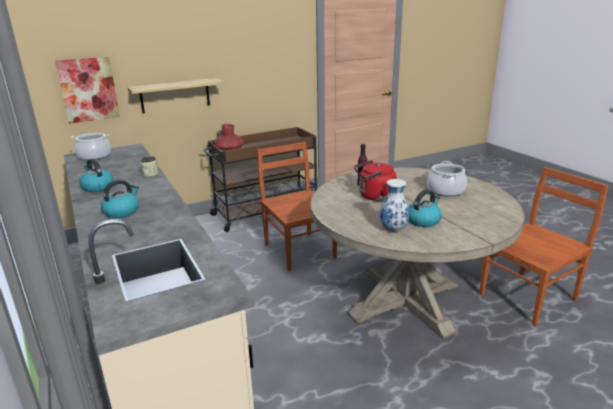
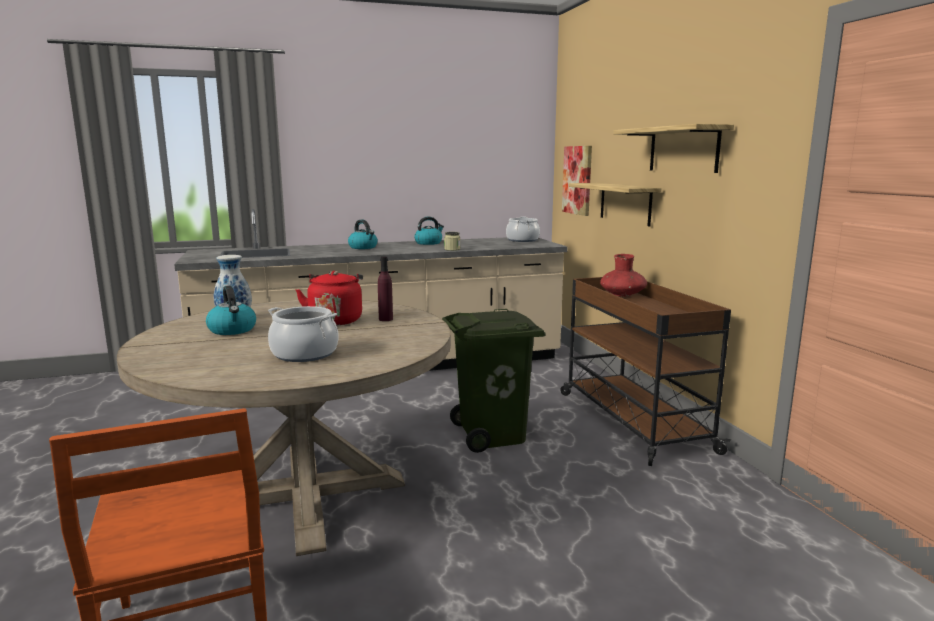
camera: 100 degrees right, 10 degrees down
(232, 51) = (683, 149): none -> shelf
(299, 250) = (493, 435): brown chair -> green trash can

